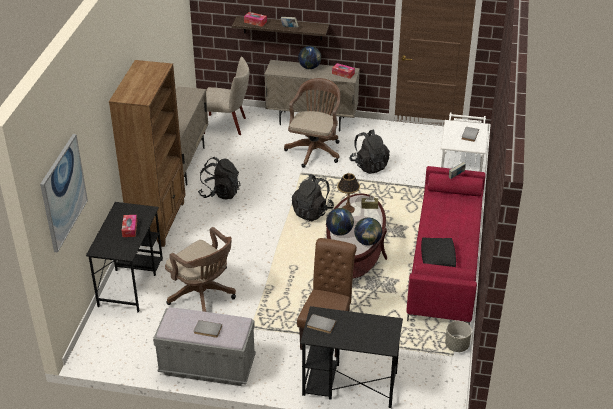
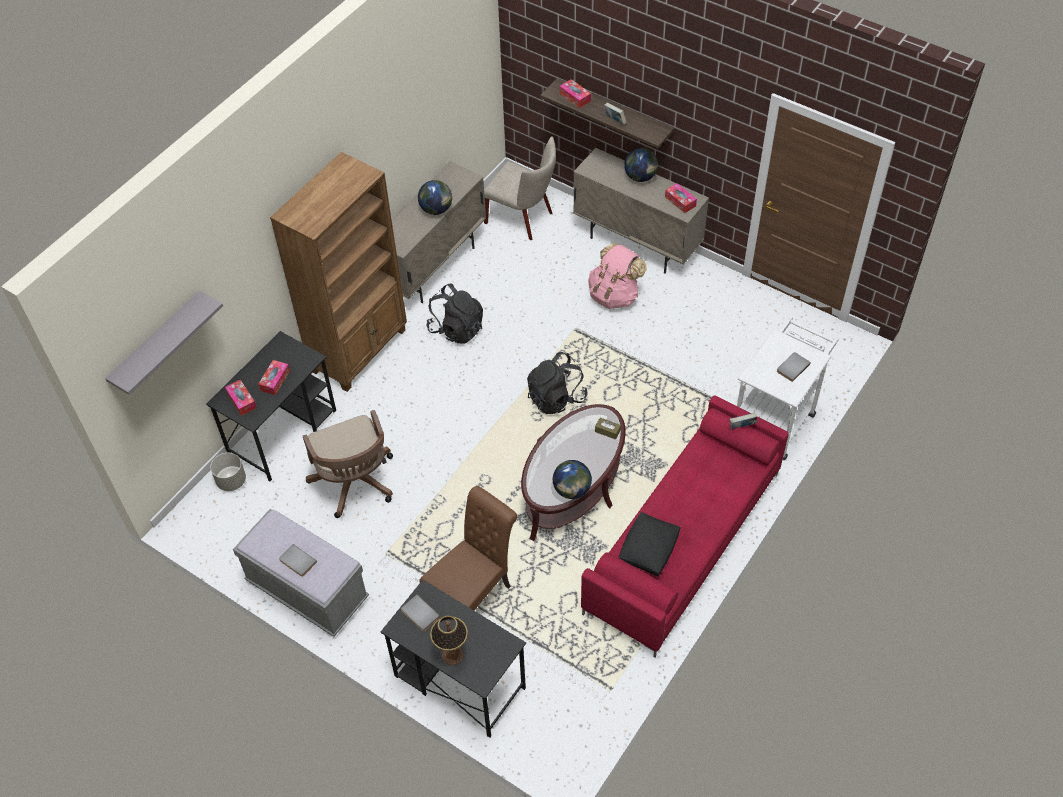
camera: 25 degrees right, 15 degrees up
(63, 192) = (157, 343): picture -> grey shelf
(112, 246) = (241, 400): none -> tissue box
(314, 150) = (614, 295): brown office chair -> pink backpack
(340, 232) = (545, 461): globe -> globe (436, 209)
(348, 209) = (576, 427): table lamp -> table lamp (452, 655)
(369, 165) = (673, 344): black backpack -> none
(457, 346) = (624, 677): grey planter -> grey planter (231, 481)

